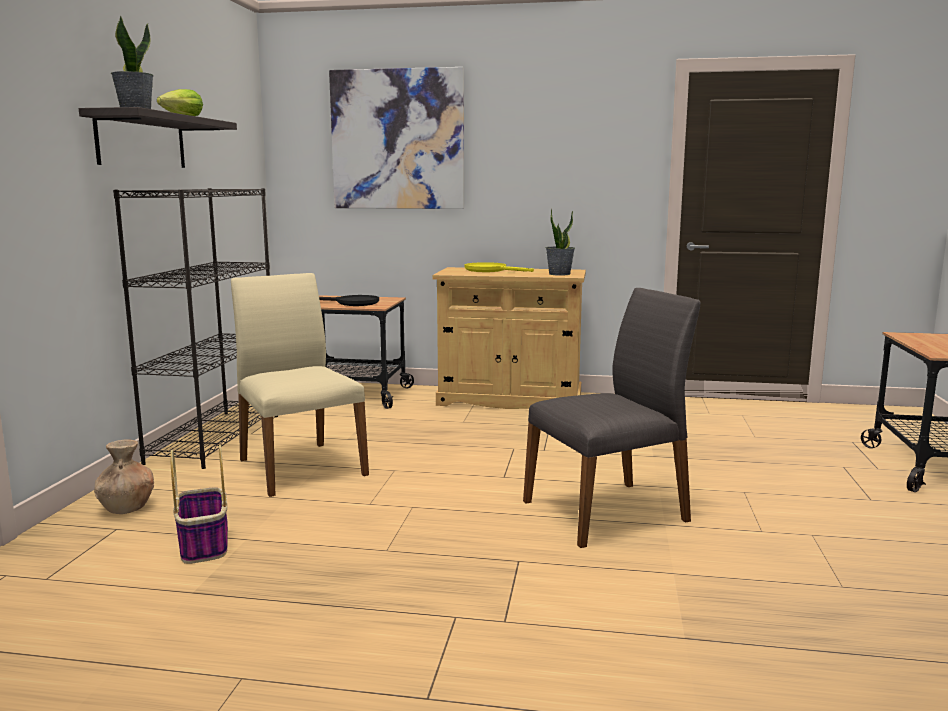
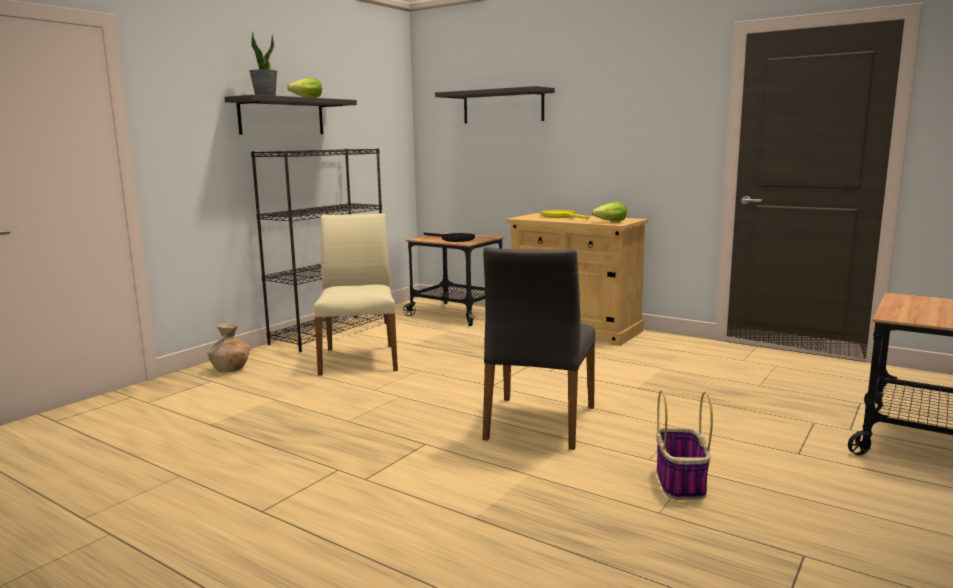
camera: 25 degrees right, 0 degrees up
(204, 545) = (246, 398): basket -> basket (681, 483)
(397, 140) = (503, 106): picture -> shelf
(559, 274) = (611, 222): potted plant -> lettuce
(608, 511) = (538, 423): grey chair -> grey chair turned 105 degrees clockwise

